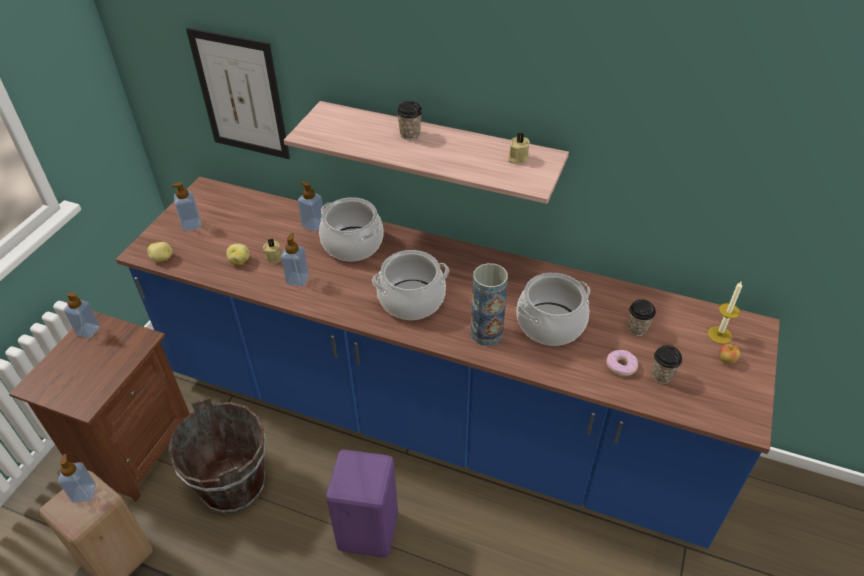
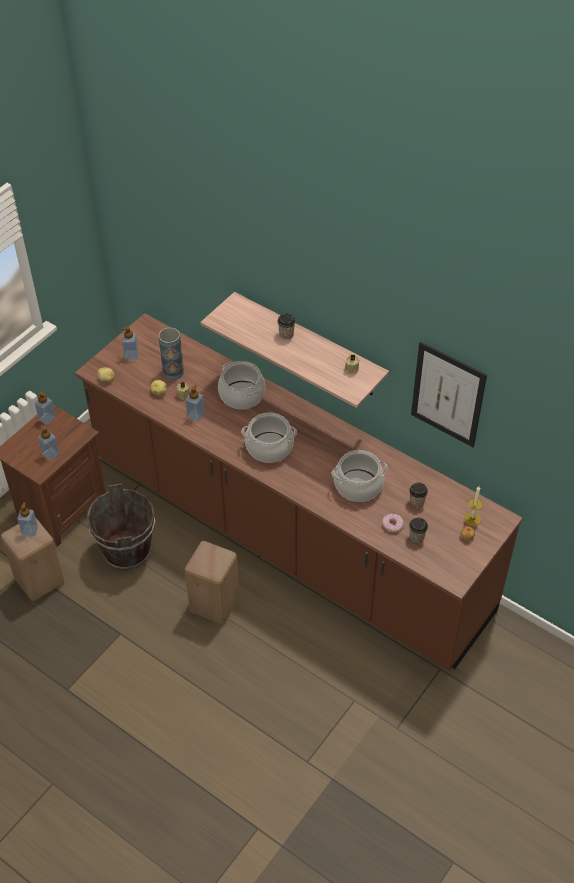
camera: 15 degrees right, 5 degrees up
(241, 95) = (182, 271): picture -> picture (447, 394)
(313, 225) = (218, 373): soap dispenser -> soap dispenser (50, 454)
(370, 530) = (216, 604): purple stool -> beige stool
(433, 419) = (287, 536): blue counter -> brown counter
(486, 333) = (311, 482): vase -> vase (173, 372)

